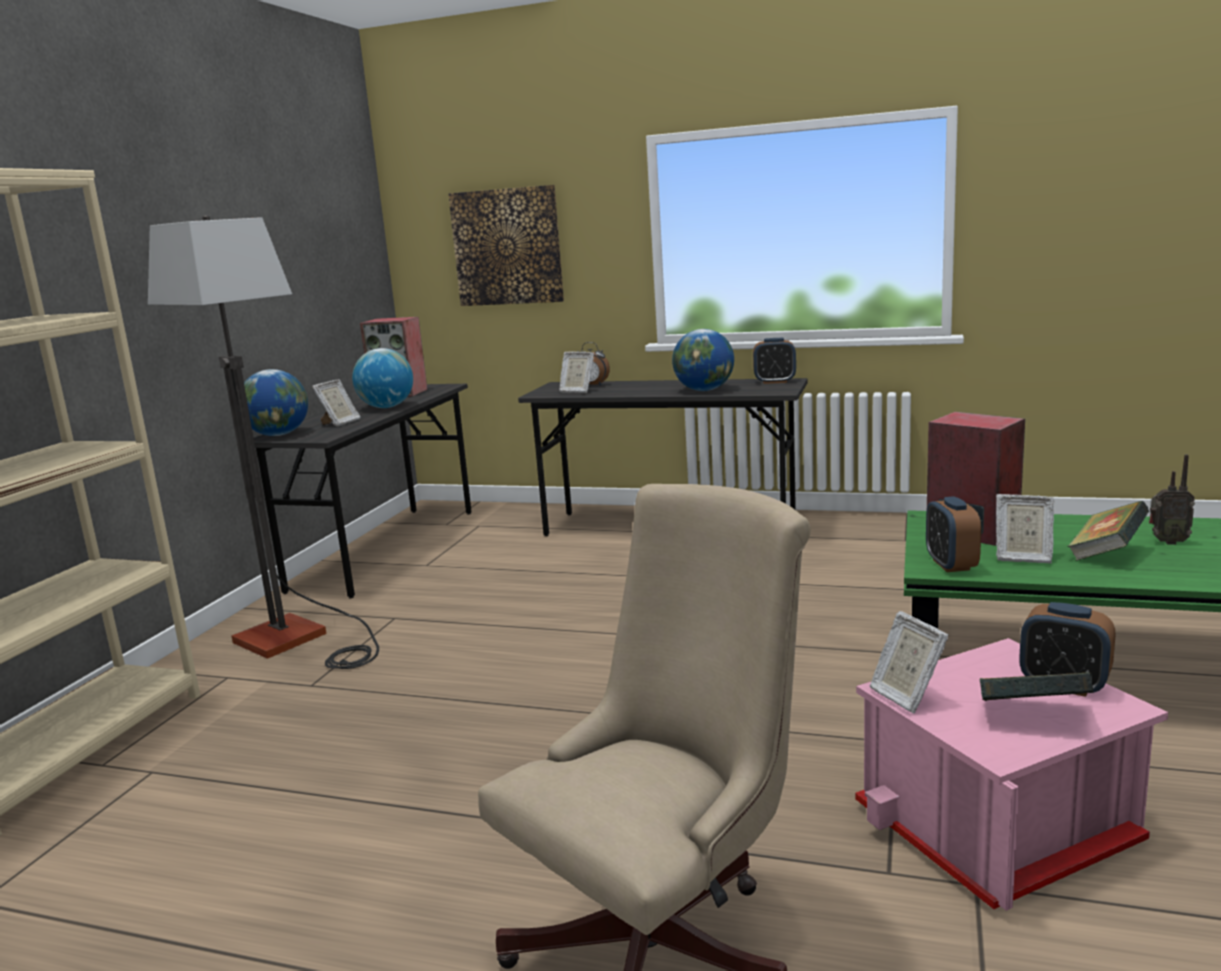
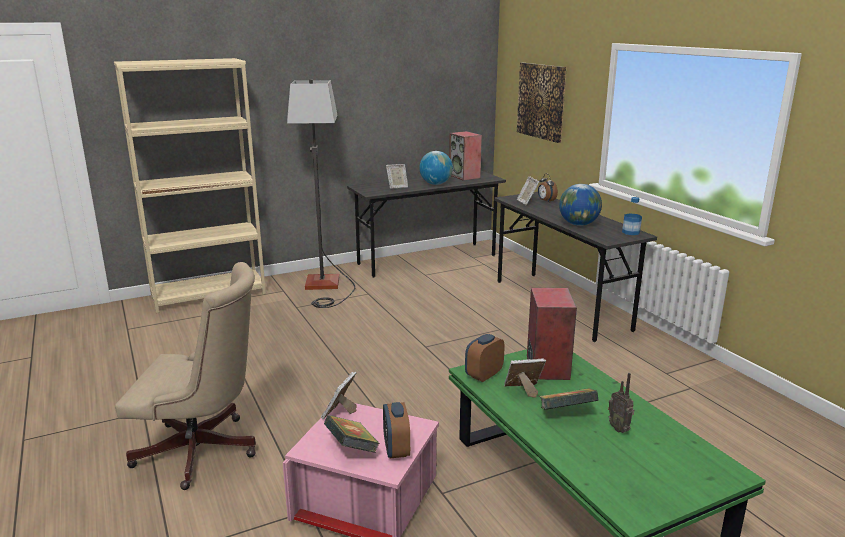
camera: 45 degrees right, 5 degrees up
(278, 435) = (365, 186): globe -> none
(774, 382) = (630, 232): alarm clock -> bottle
(1022, 557) = (523, 391): picture frame -> picture frame turned 105 degrees clockwise

